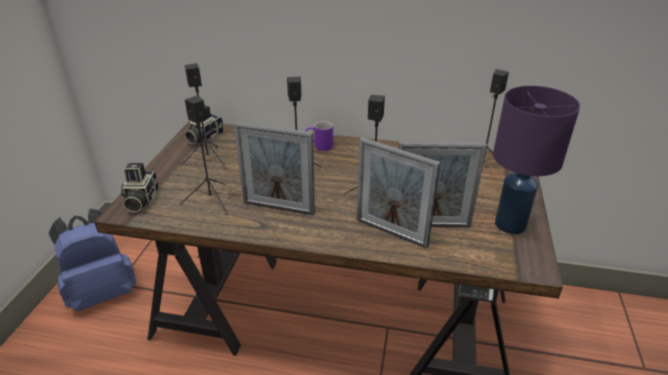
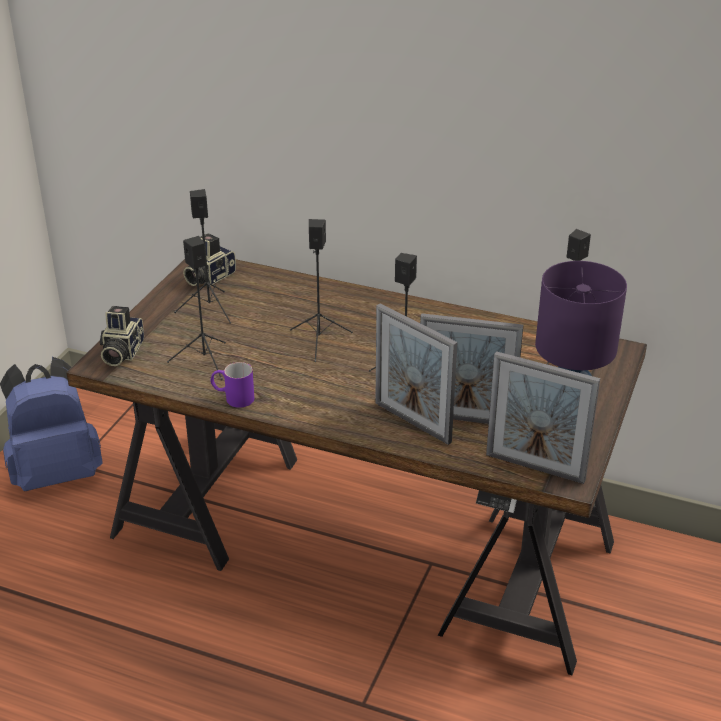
camera: 10 degrees right, 0 degrees up
(278, 208) = (284, 379): picture frame -> picture frame (535, 467)
(319, 146) = (357, 303): purple mug -> purple mug (233, 398)

